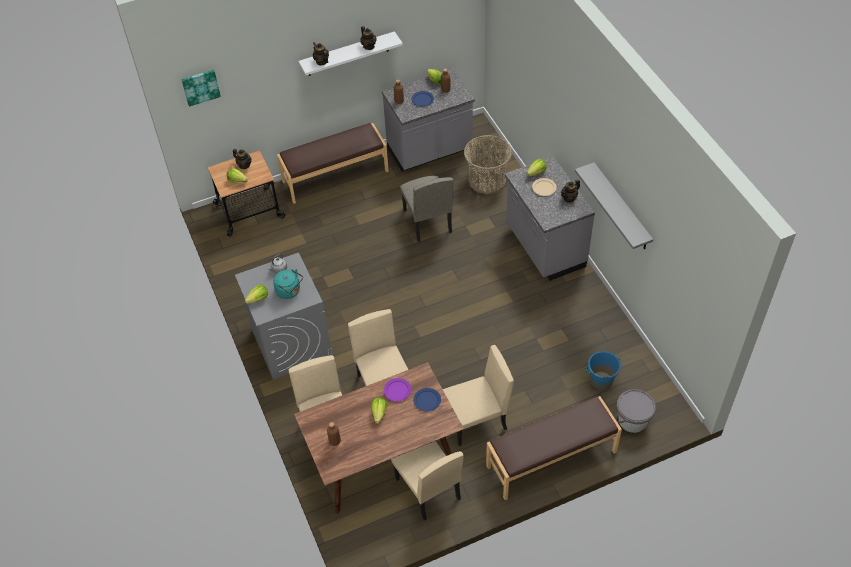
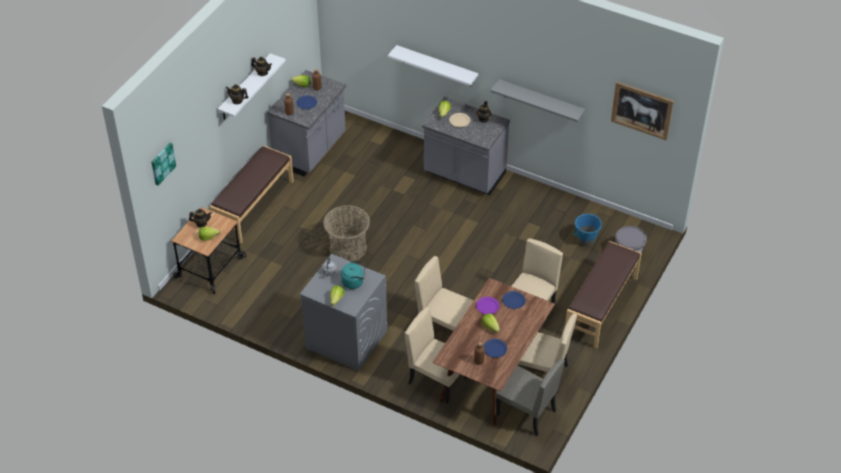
camera: 40 degrees left, 5 degrees down
(361, 438) = (495, 349): none -> blue plate
(427, 221) = (360, 201): beige chair -> beige chair (525, 412)
(487, 180) = (376, 149): basket -> basket (348, 248)
(553, 120) = (436, 66): none -> white shelf
(698, 273) = (642, 110): none -> picture

